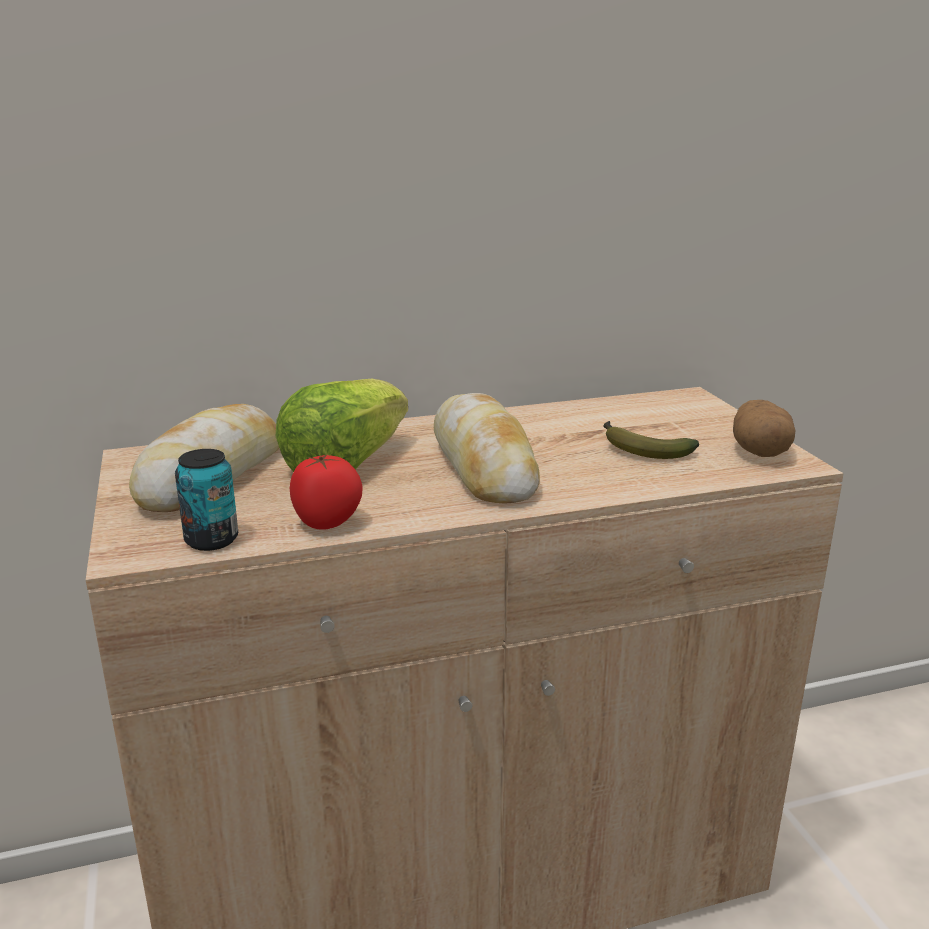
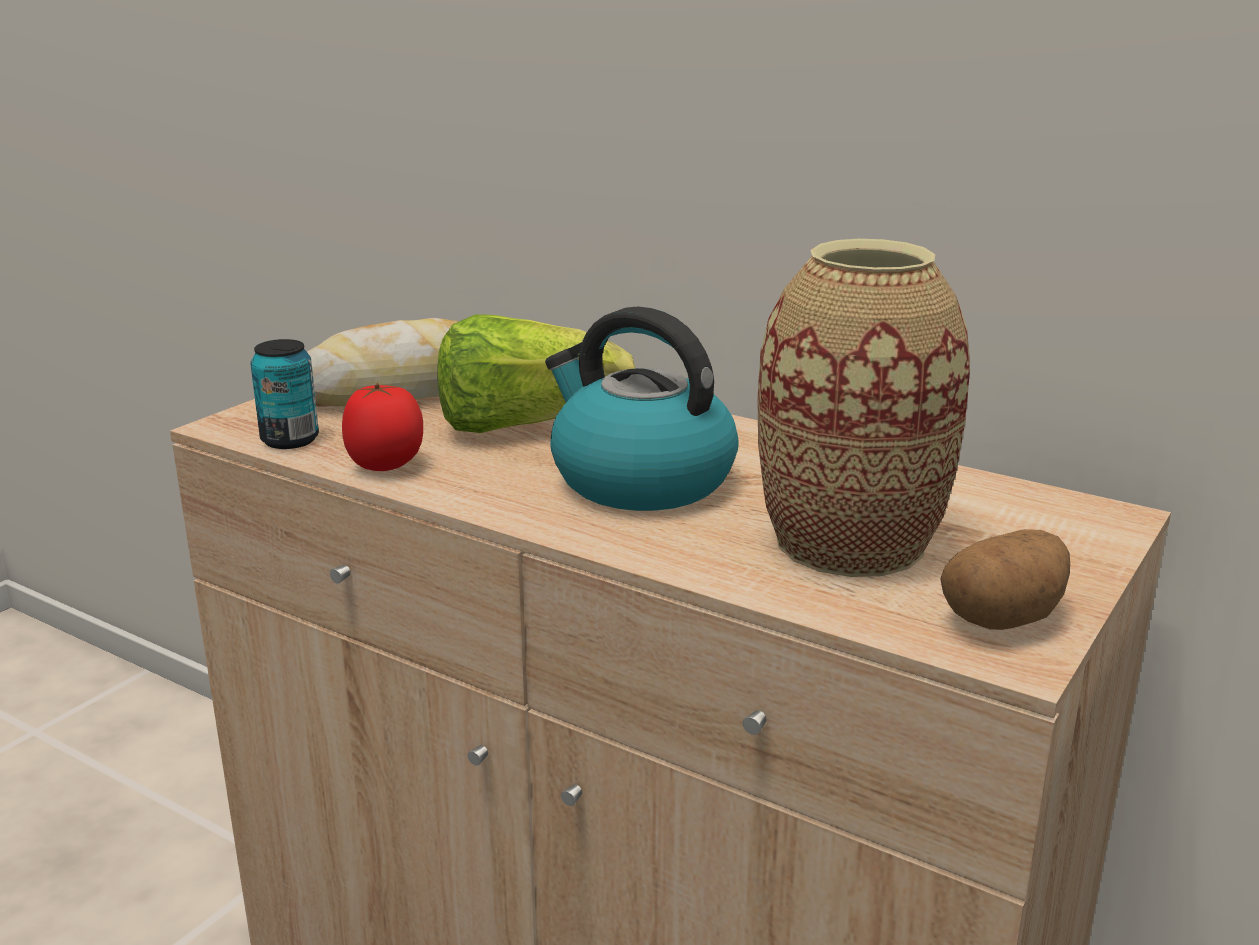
camera: 50 degrees right, 0 degrees up
(484, 464) = (639, 480): bread -> kettle
(641, 449) = (850, 542): banana -> vase

